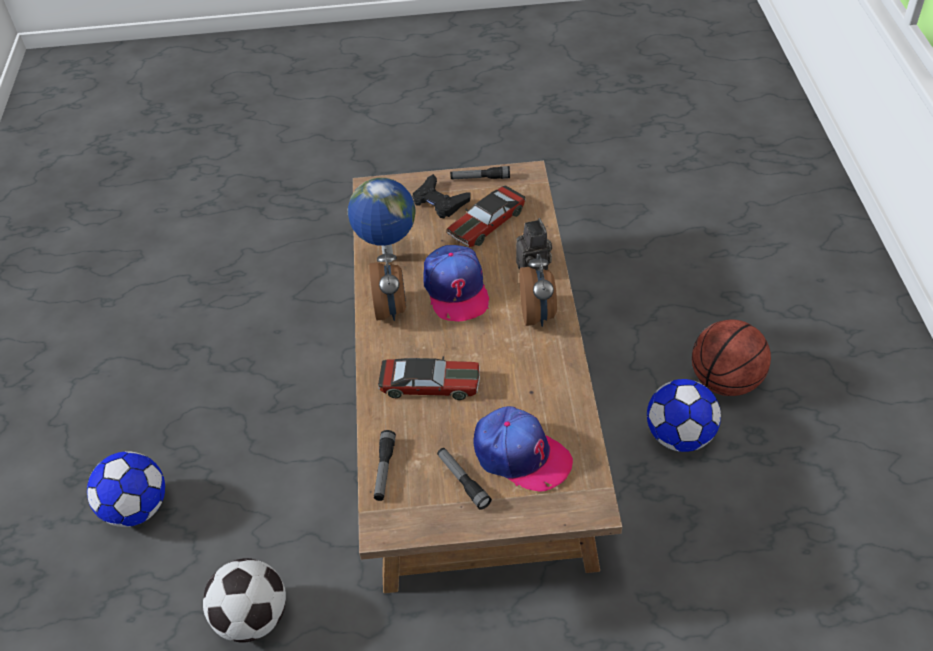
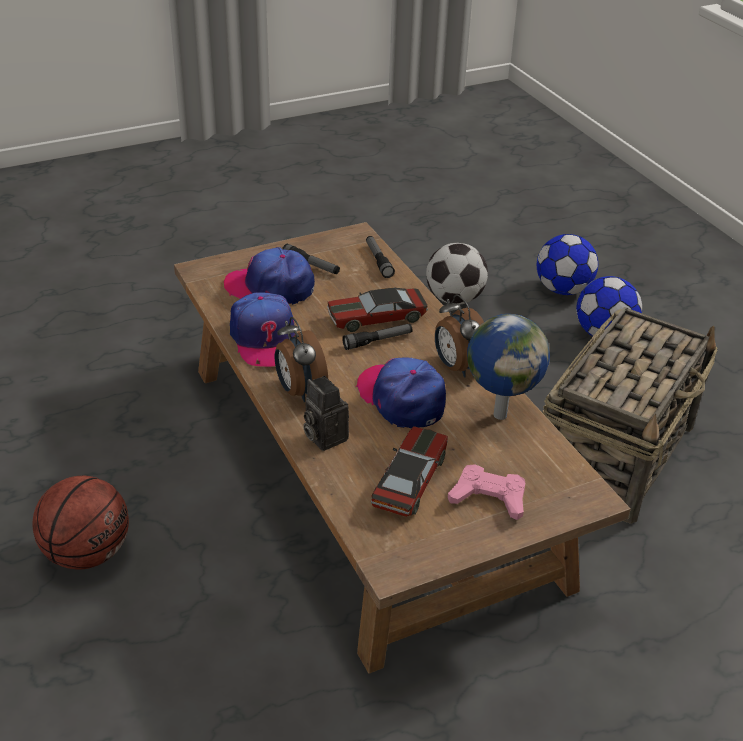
camera: 155 degrees right, 10 degrees down
(252, 367) = (617, 452): none -> basket
(439, 201) = (489, 497): black game controller -> pink game controller
(480, 178) = (456, 544): flashlight -> flashlight (378, 341)
(549, 381) = (265, 339): none -> cap
(679, 436) = (138, 485): football -> football (563, 290)

